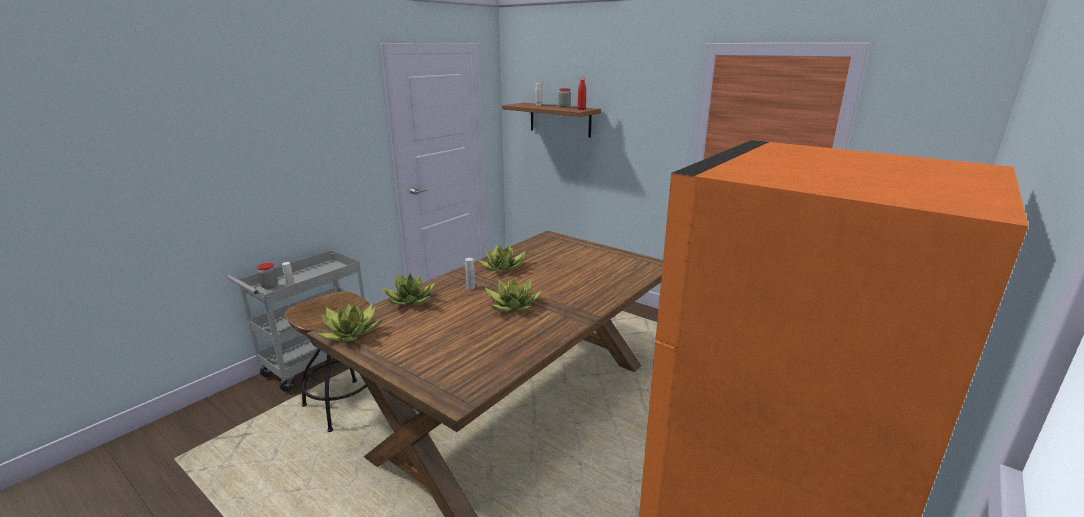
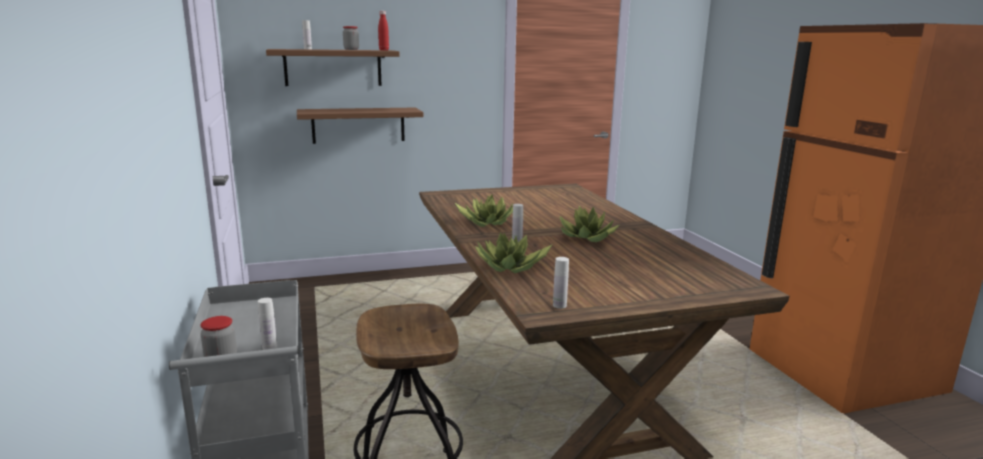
camera: 55 degrees left, 5 degrees down
(351, 333) = (559, 305): potted plant -> white bottle
(573, 167) = (358, 125): none -> brown shelf

